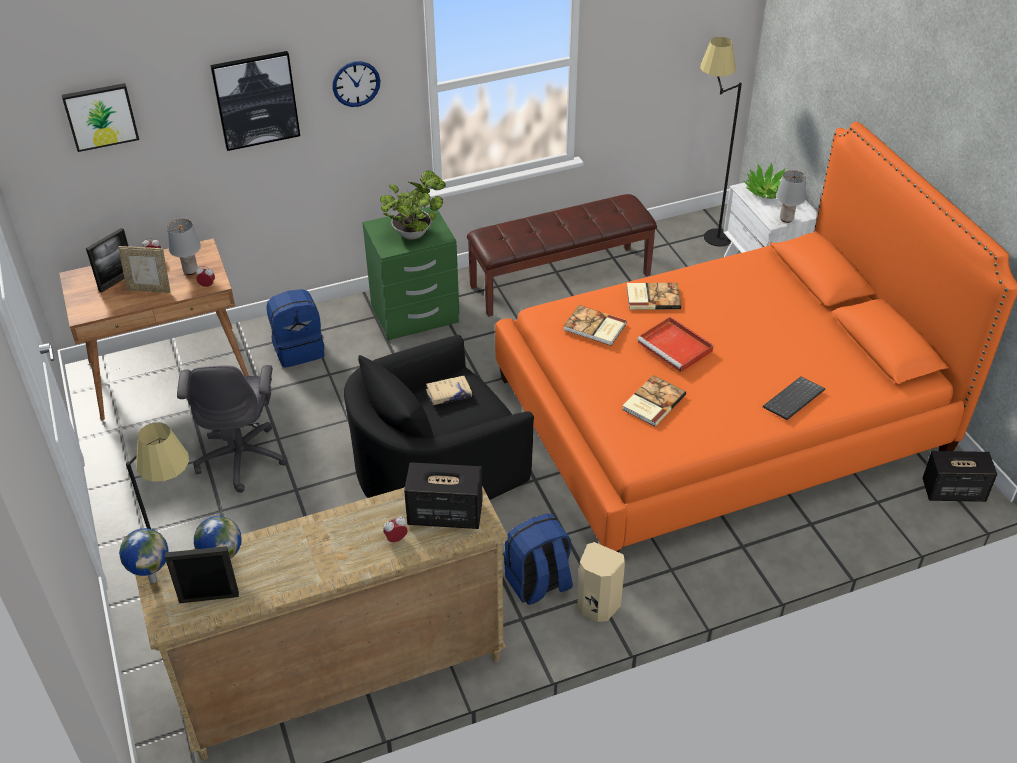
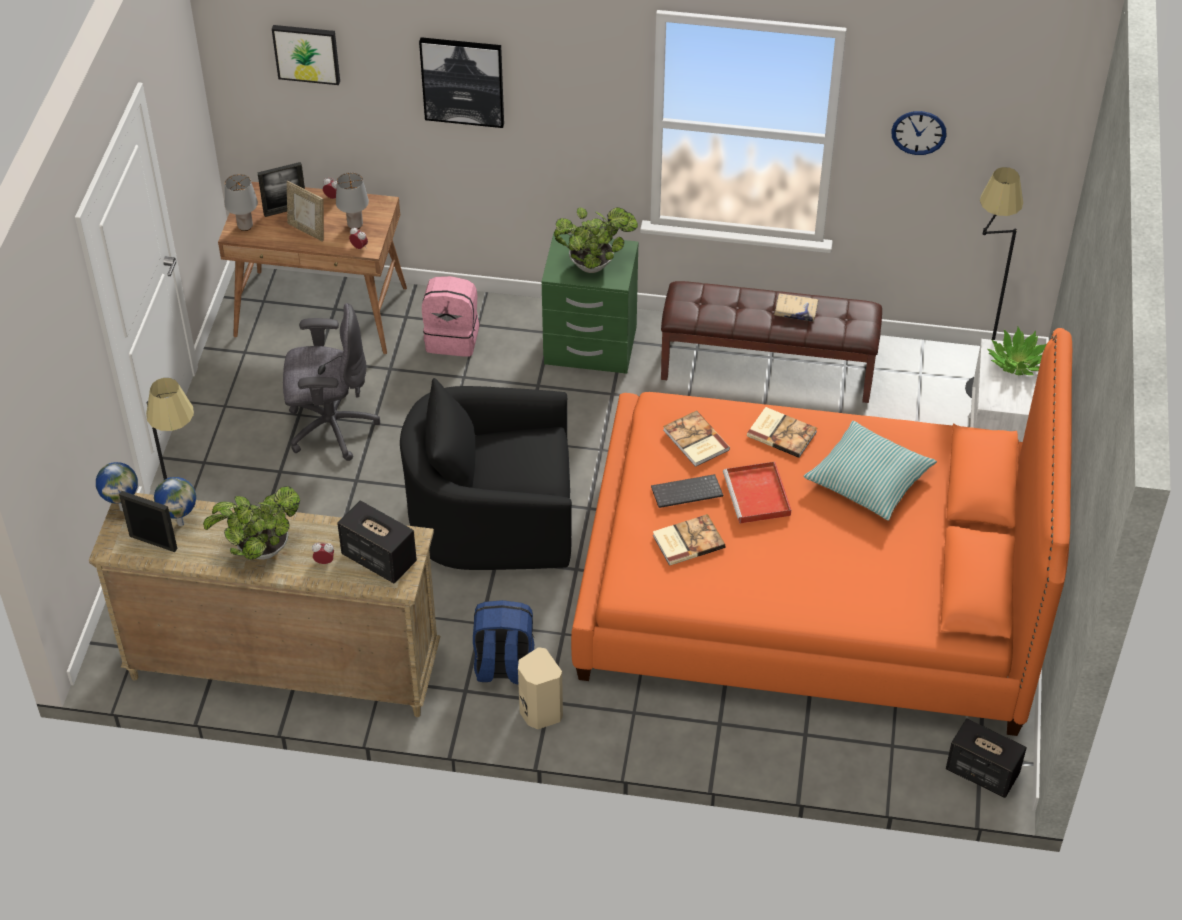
camera: 30 degrees right, 5 degrees up
(242, 457) = (330, 427): grey office chair -> grey office chair turned 120 degrees counterclockwise
(299, 349) = (453, 338): blue backpack -> pink backpack
(325, 557) = (260, 550): none -> potted plant
(356, 83) = (571, 95): wall clock -> wall clock (918, 132)
(449, 394) = (519, 449): beige book -> beige book (795, 311)
(742, 304) = (868, 479): none -> pillow
(786, 219) = (1007, 404): grey table lamp -> grey table lamp (245, 226)
(794, 400) = (827, 600): keyboard -> keyboard (686, 493)

